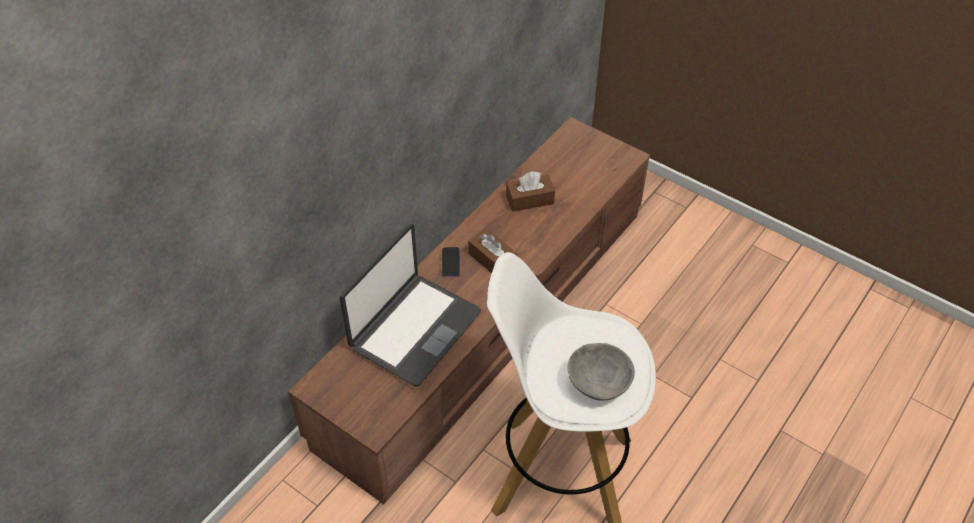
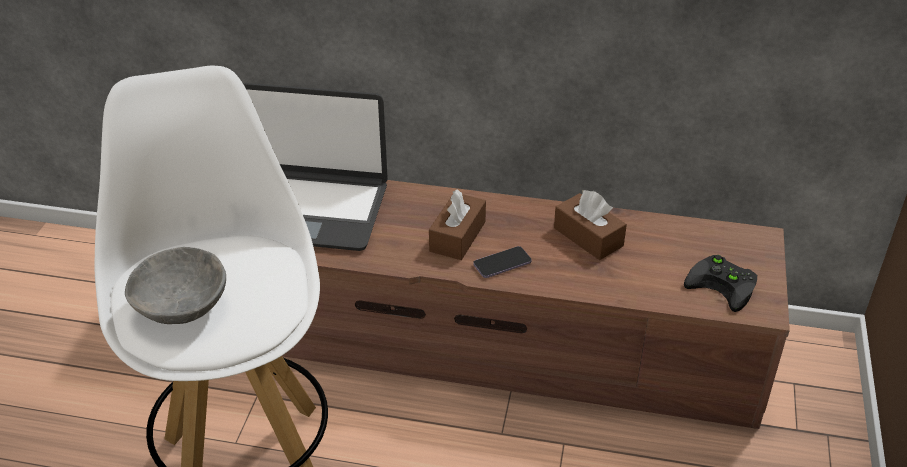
camera: 65 degrees right, 10 degrees down
(450, 263) = (428, 205): phone -> phone (502, 263)
(604, 162) = (725, 285): none -> black game controller

